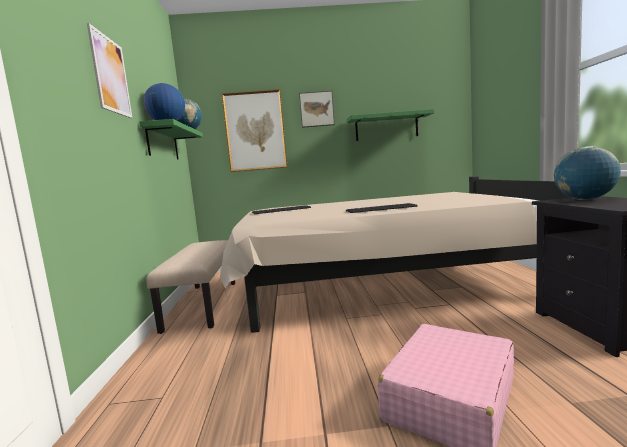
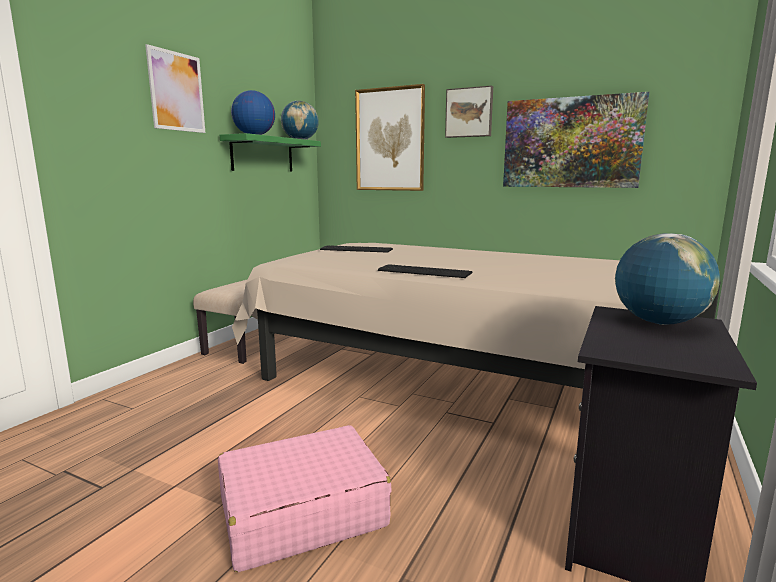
camera: 30 degrees right, 5 degrees up
(386, 127) = (571, 143): green shelf -> picture

